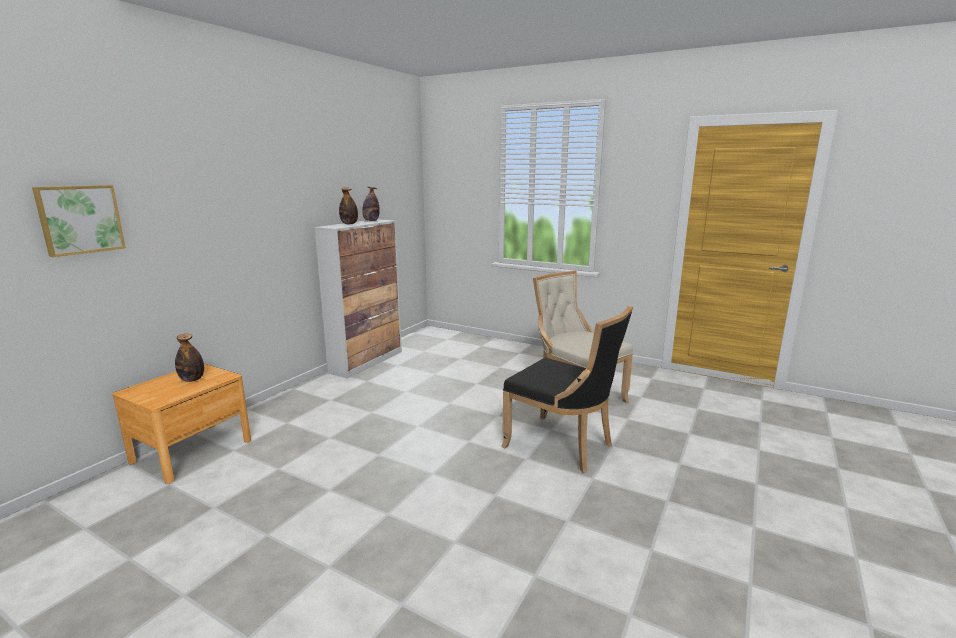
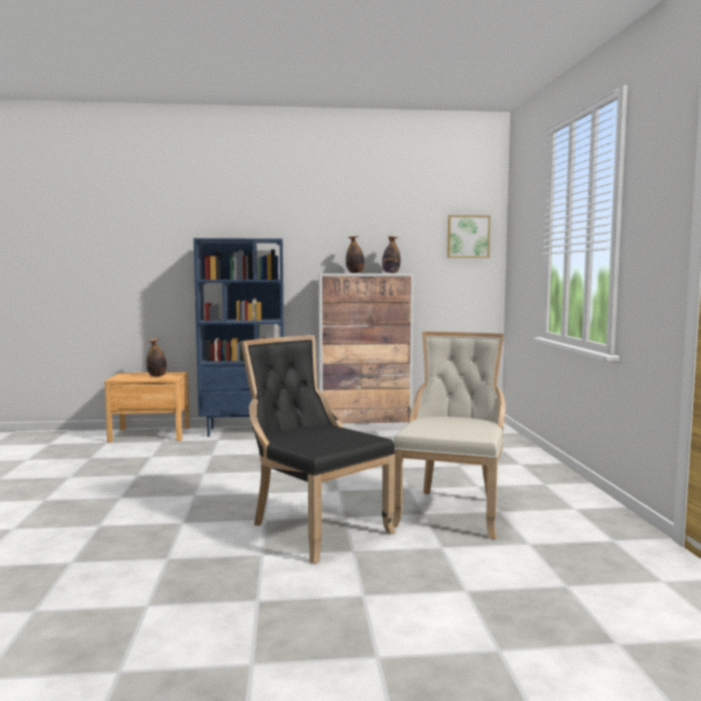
camera: 55 degrees right, 10 degrees down
(80, 219) = (120, 249): picture -> picture (468, 236)
(283, 404) = (244, 431): none -> blue bookcase
(563, 446) = (315, 528): black chair -> black chair turned 135 degrees clockwise

